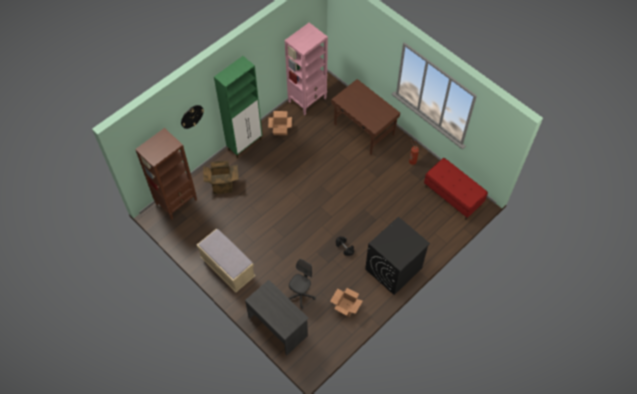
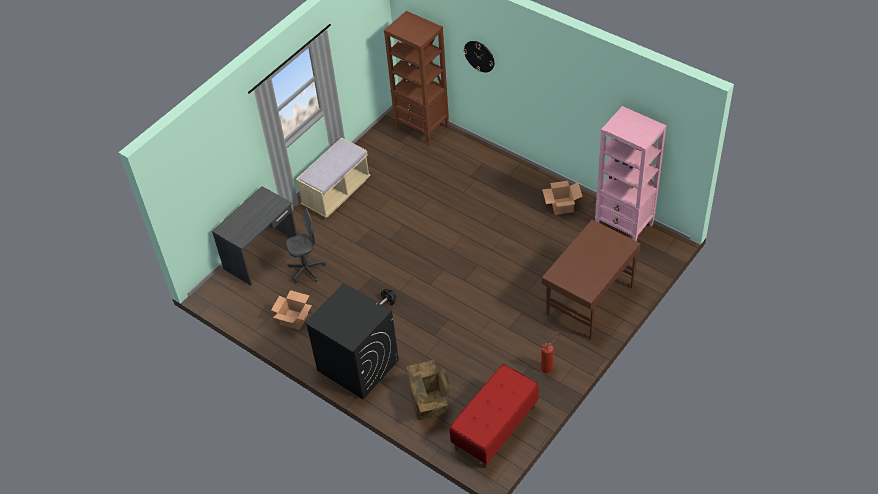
camera: 85 degrees right, 10 degrees down
(223, 184) = (458, 164): cardboard box -> cardboard box (431, 404)
(245, 144) = (526, 174): green cabinet -> none
(301, 295) = (307, 270): grey office chair -> grey office chair turned 45 degrees counterclockwise

